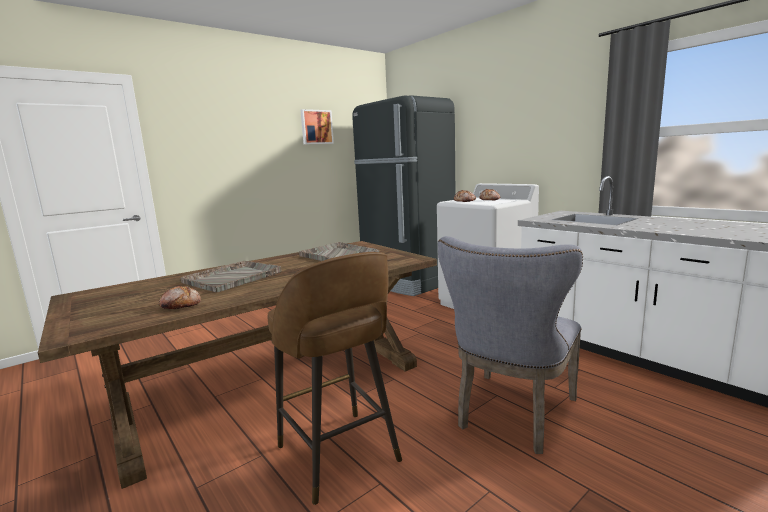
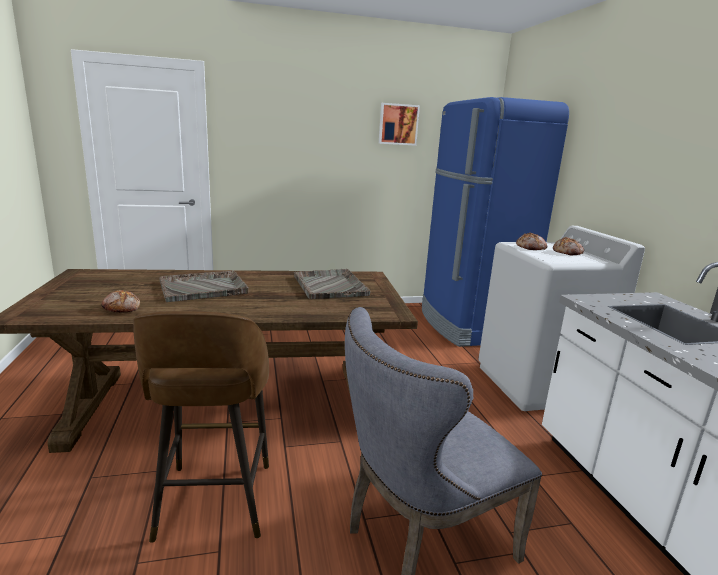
camera: 25 degrees right, 5 degrees up
(406, 282) = (468, 325): black fridge -> blue fridge

